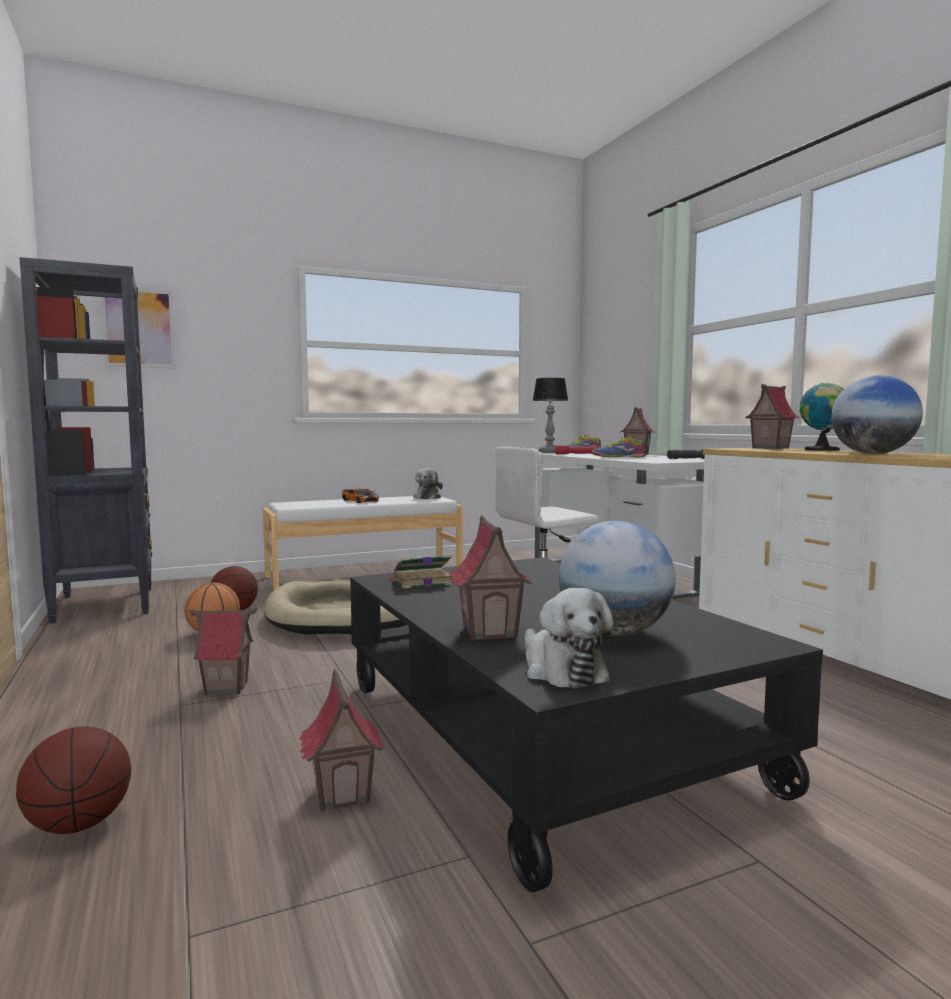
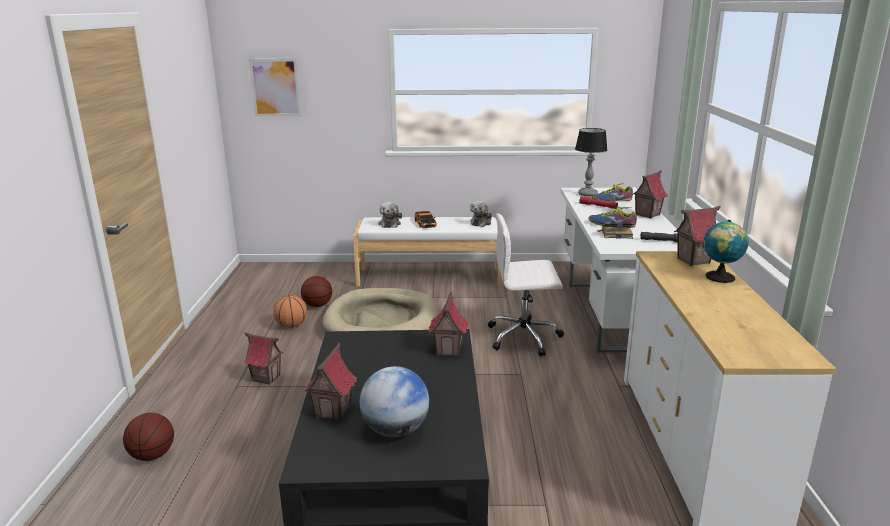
camera: 25 degrees right, 15 degrees up
(105, 604) = (253, 283): black bookcase -> none
(343, 794) = (265, 472): toy house -> toy house (449, 350)
(421, 582) = (357, 347): book -> book (616, 234)
(561, 669) = (327, 455): plush toy -> plush toy (390, 223)
(872, 454) = (706, 310): globe -> none

